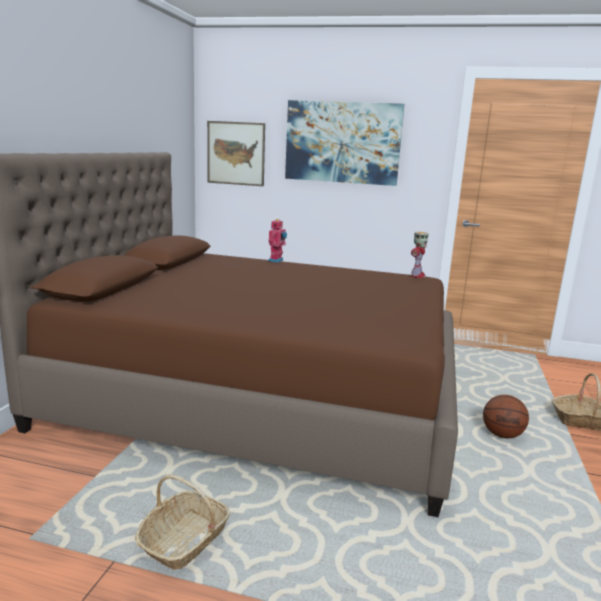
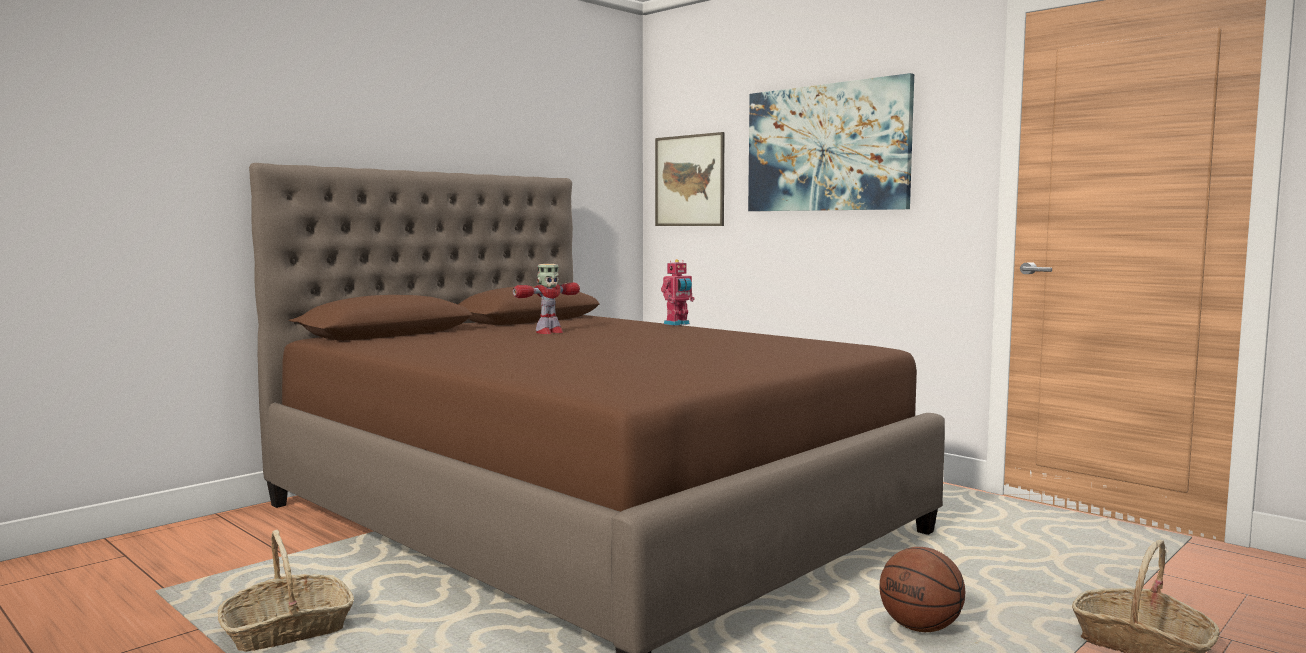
camera: 30 degrees right, 10 degrees down
(417, 275) = (866, 344): toy robot -> toy robot (548, 332)

